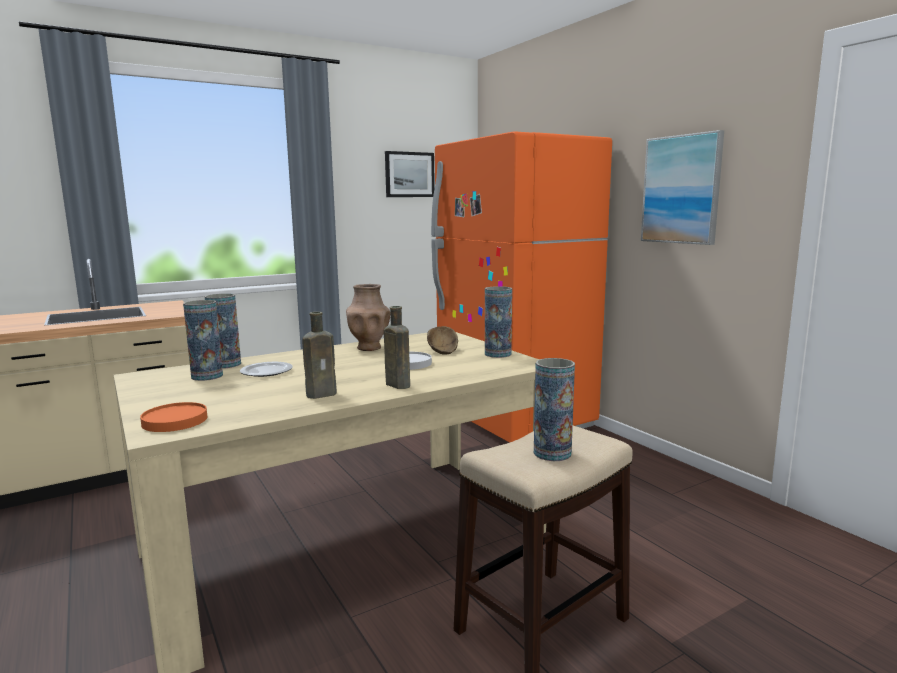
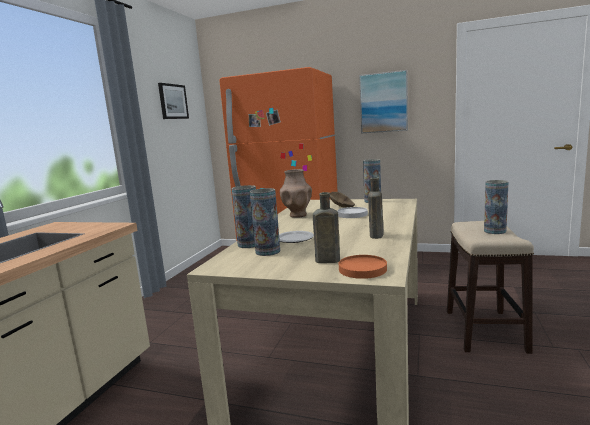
camera: 40 degrees left, 0 degrees up
(396, 385) = (389, 222): brown bottle -> brown bottle (325, 260)

